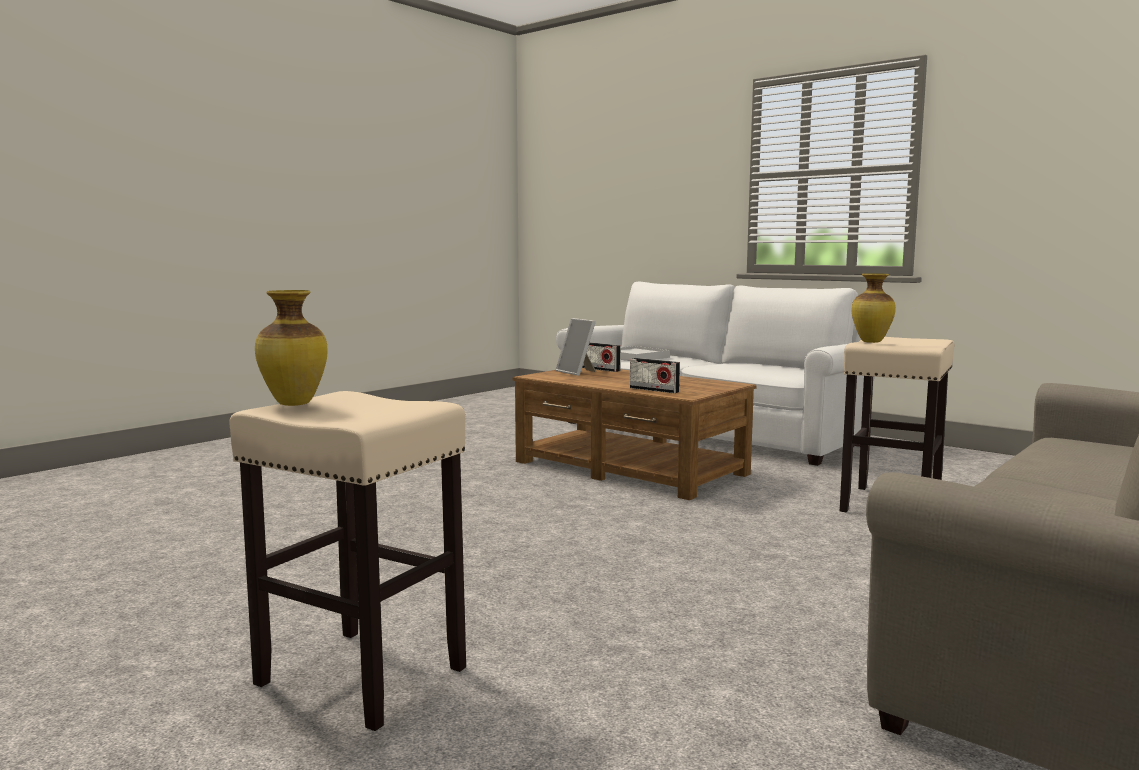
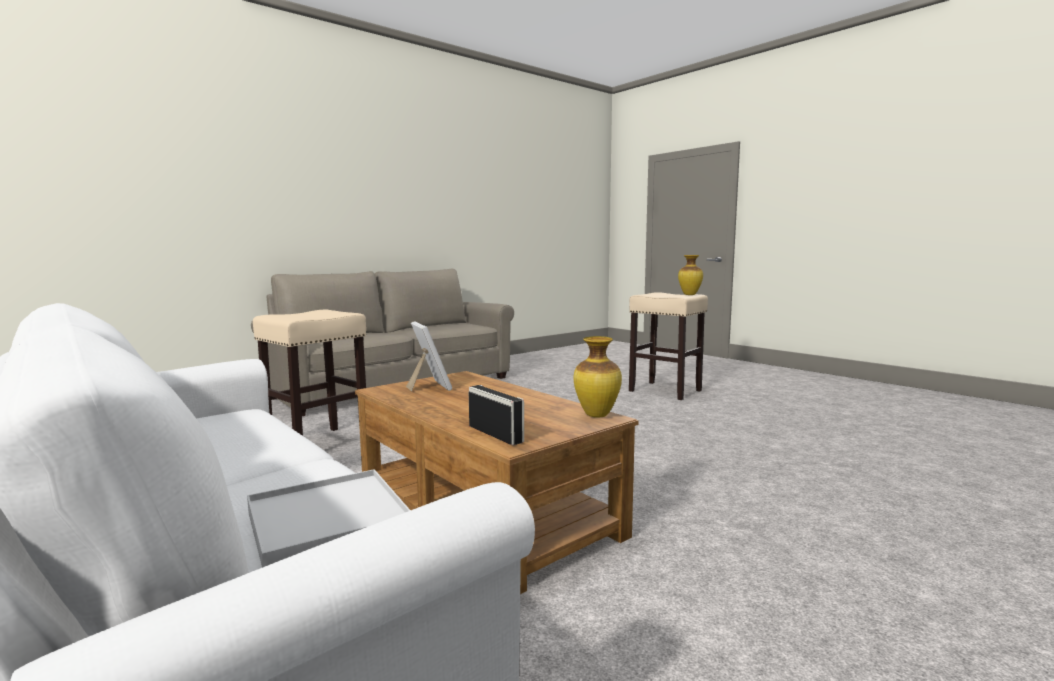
camera: 170 degrees left, 0 degrees up
(577, 372) = (538, 425): picture frame -> picture frame (428, 387)
(654, 390) = (480, 383): radio -> none
(870, 342) = (339, 313): vase -> vase (597, 415)

